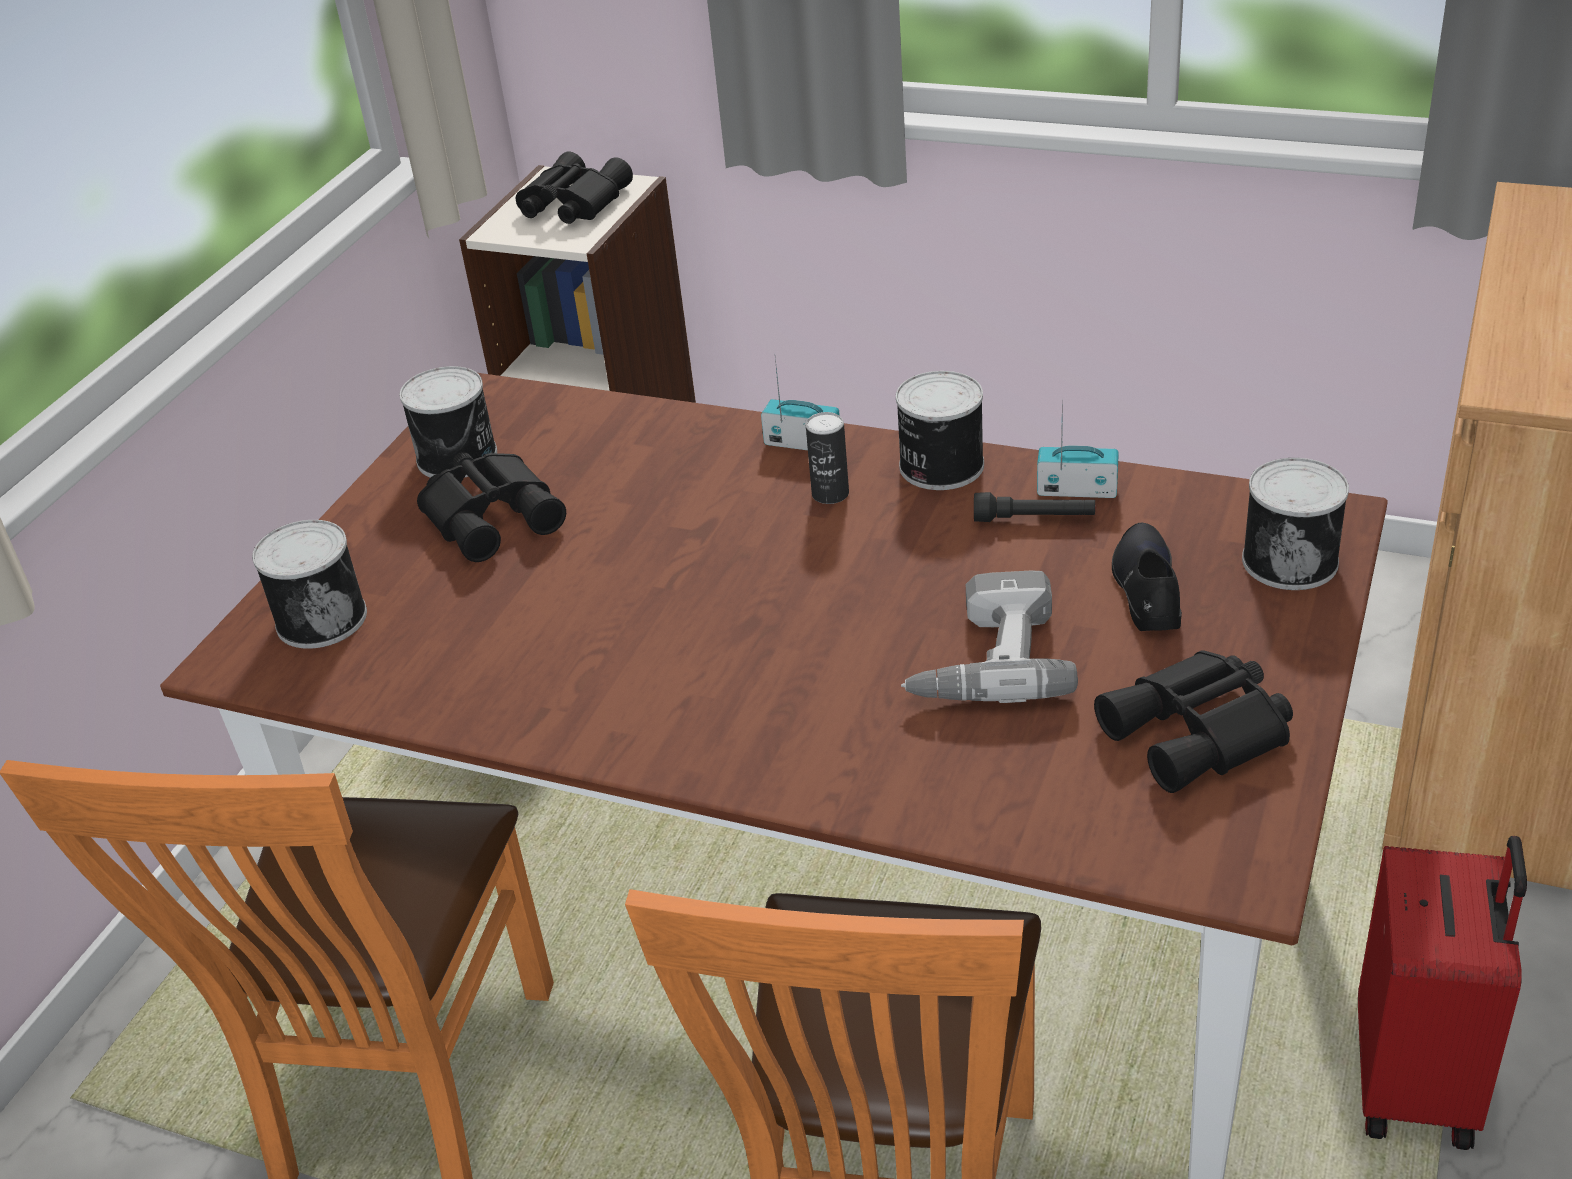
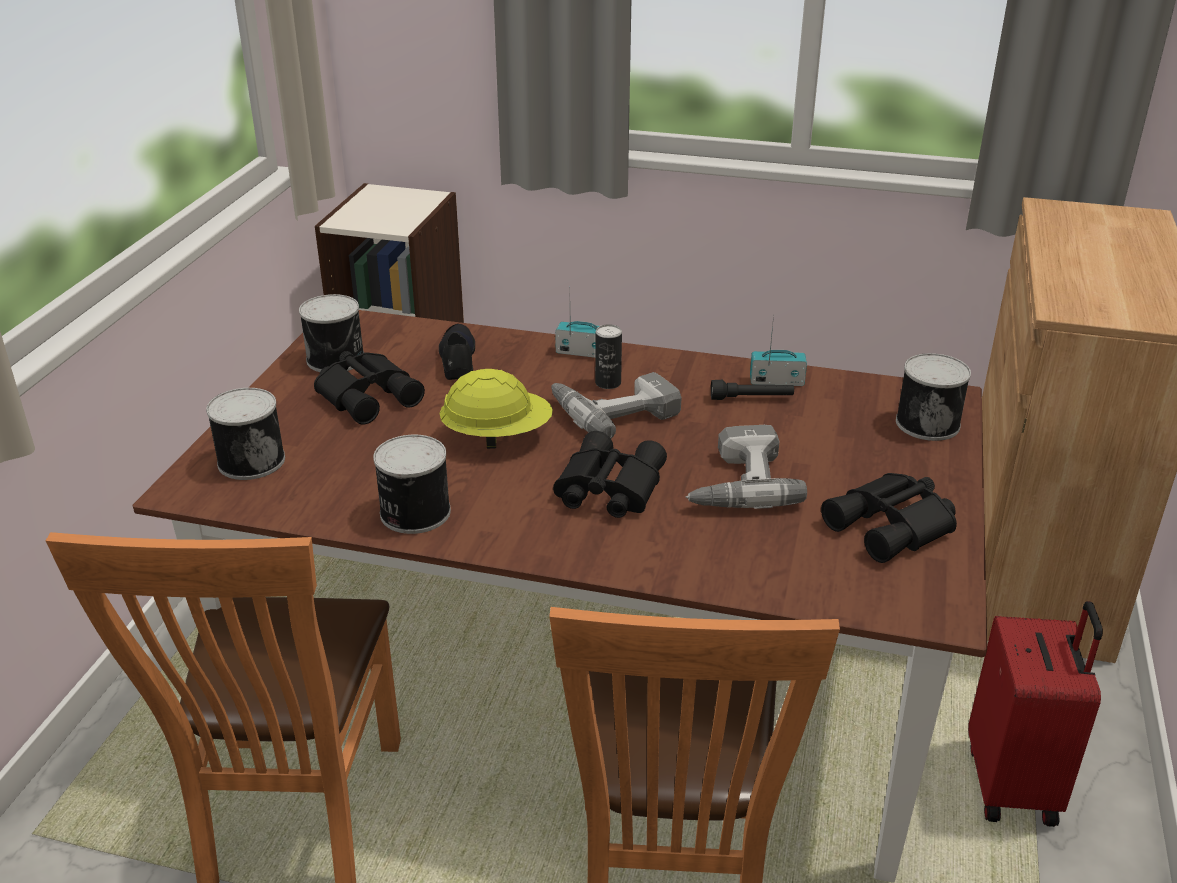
camera: 10 degrees left, 5 degrees down
(571, 203) = (392, 206): black binoculars -> black binoculars (606, 488)
(659, 582) = (497, 437): none -> yellow hard hat
(830, 539) = (613, 410): none -> power drill
(939, 466) = (679, 367): can -> can (413, 513)
(1147, 588) = (837, 440): black shoe -> black shoe (458, 360)

